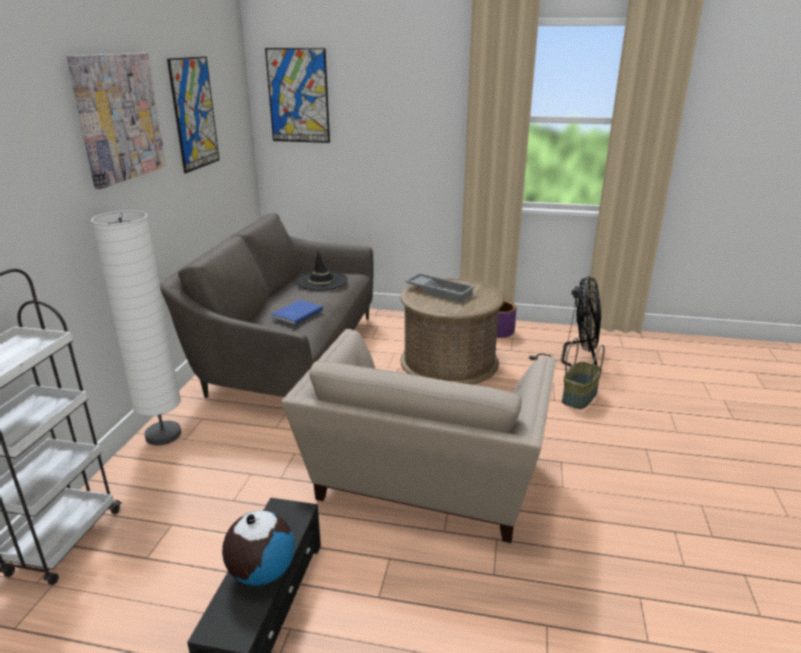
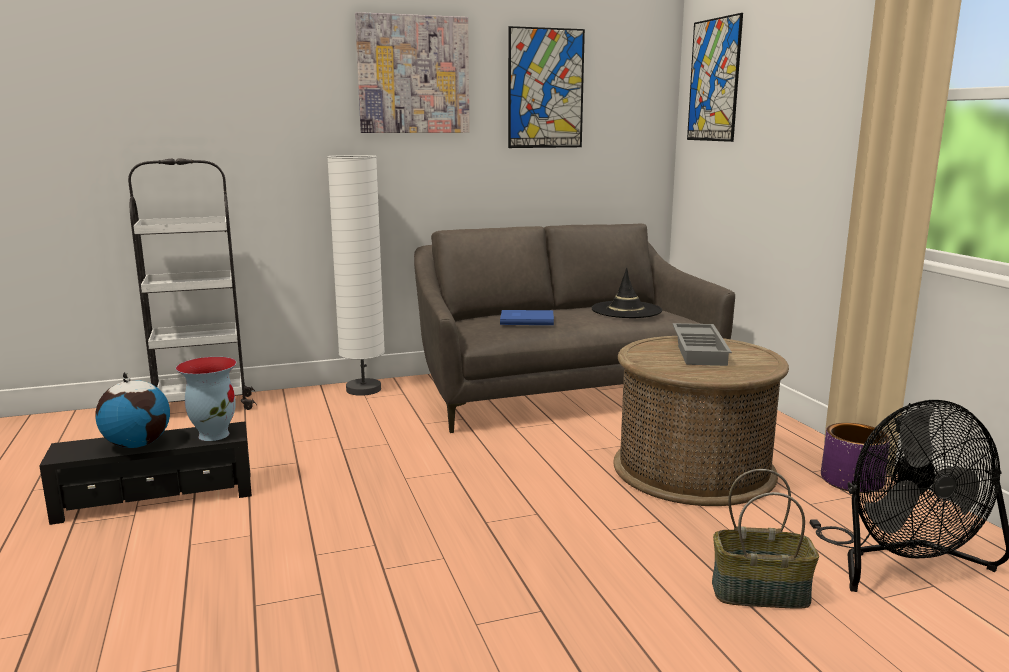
camera: 60 degrees right, 10 degrees down
(286, 520) = (214, 434): none -> vase
(424, 481) = (398, 520): beige armchair -> none

